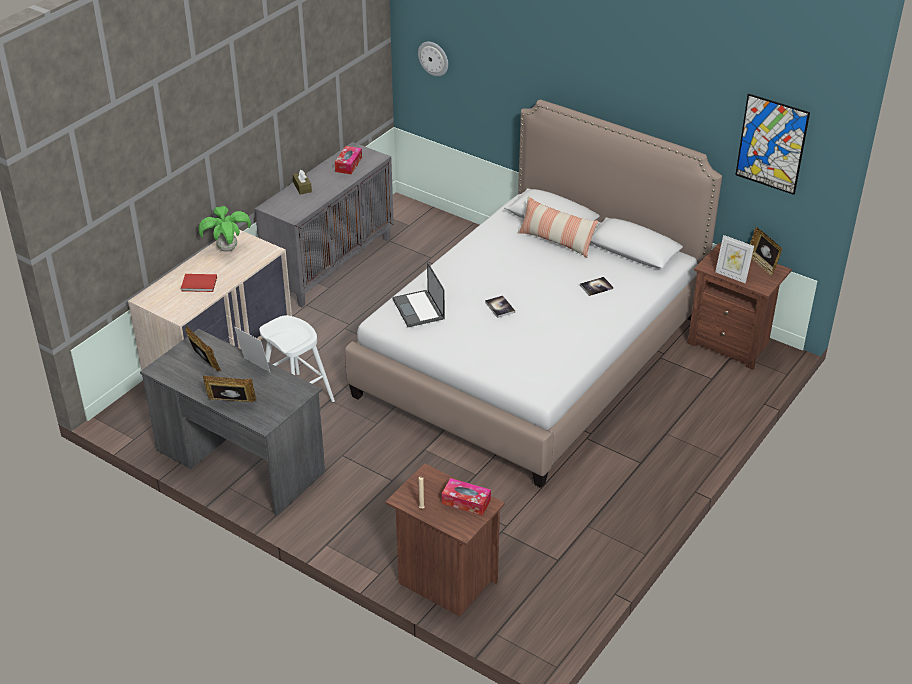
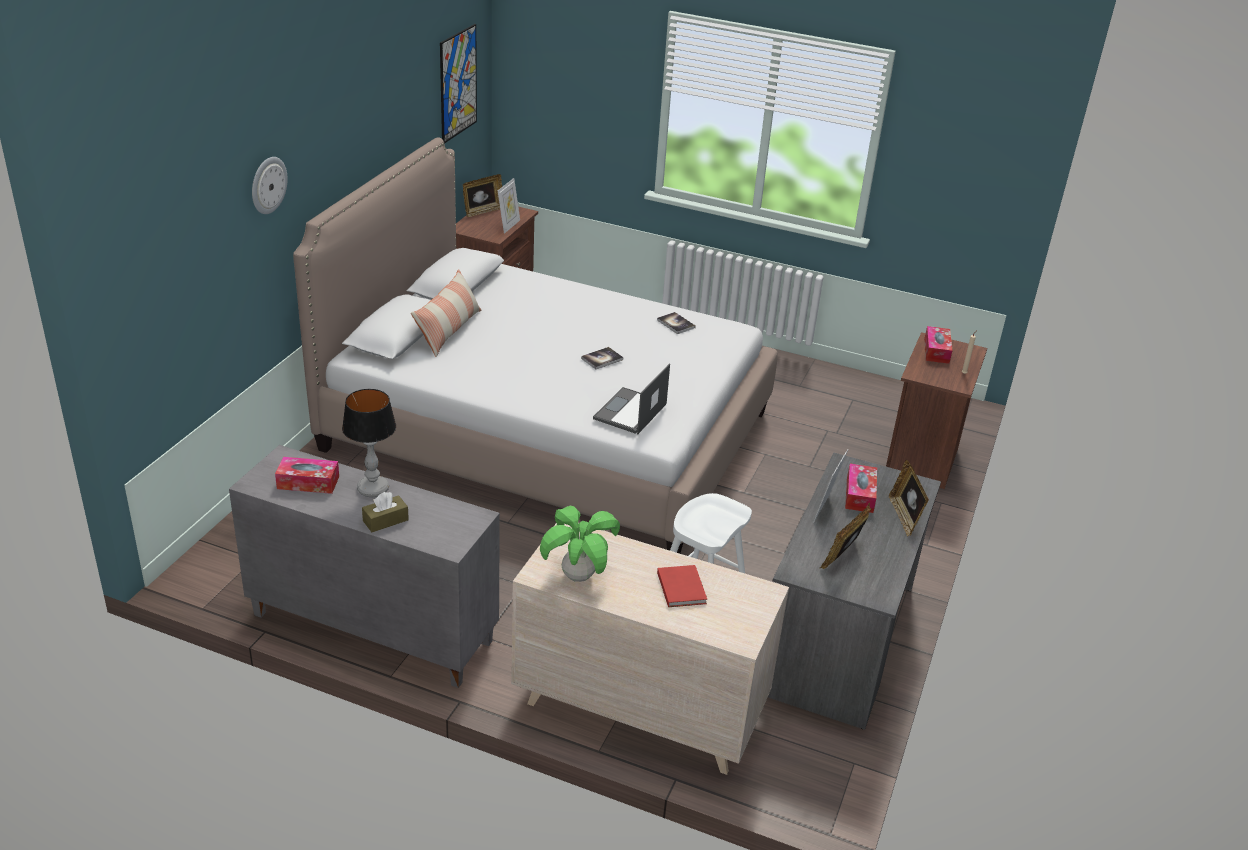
camera: 105 degrees left, 5 degrees down
(265, 388) = (859, 495): none -> tissue box
(334, 184) = (373, 489): none -> table lamp
(419, 309) = (630, 412): laptop -> laptop turned 150 degrees clockwise
(433, 58) = (164, 303): wall clock -> wall clock (268, 185)
(596, 287) = (538, 304): book -> book (676, 324)

